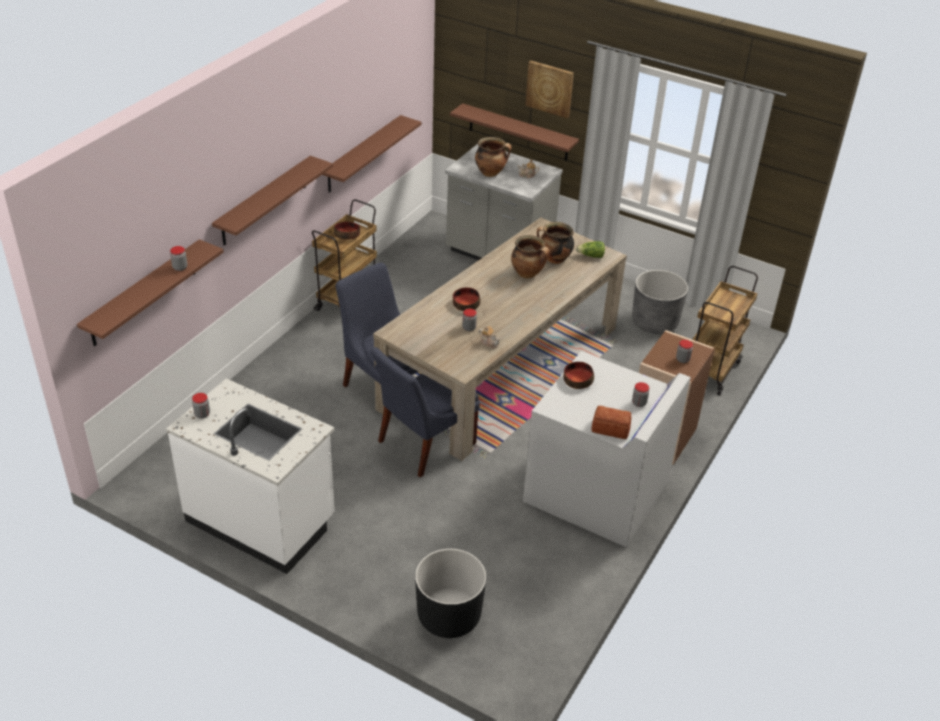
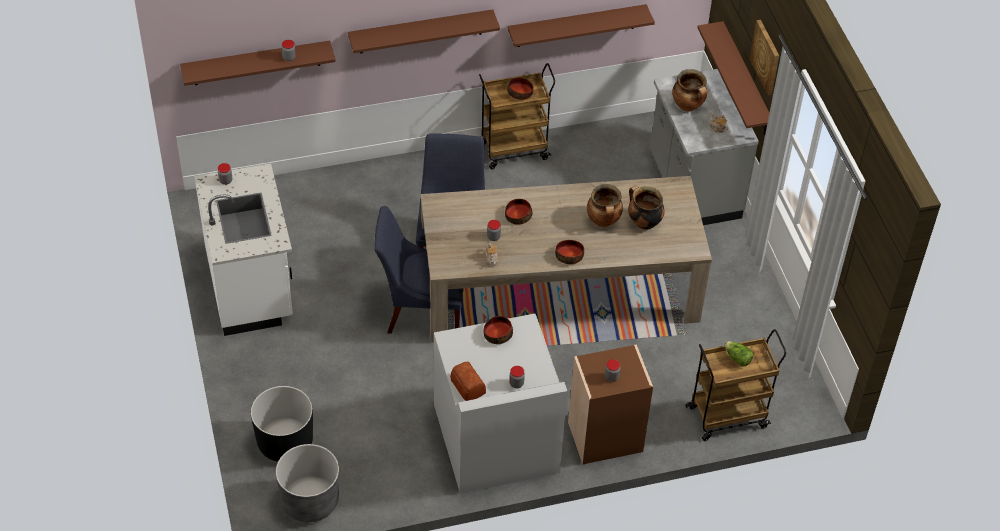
camera: 45 degrees right, 10 degrees up
(538, 307) = (569, 256): none -> bowl
(591, 256) = (679, 240): lettuce -> lettuce (737, 358)
(654, 322) = (743, 340): grey planter -> grey planter (310, 501)

